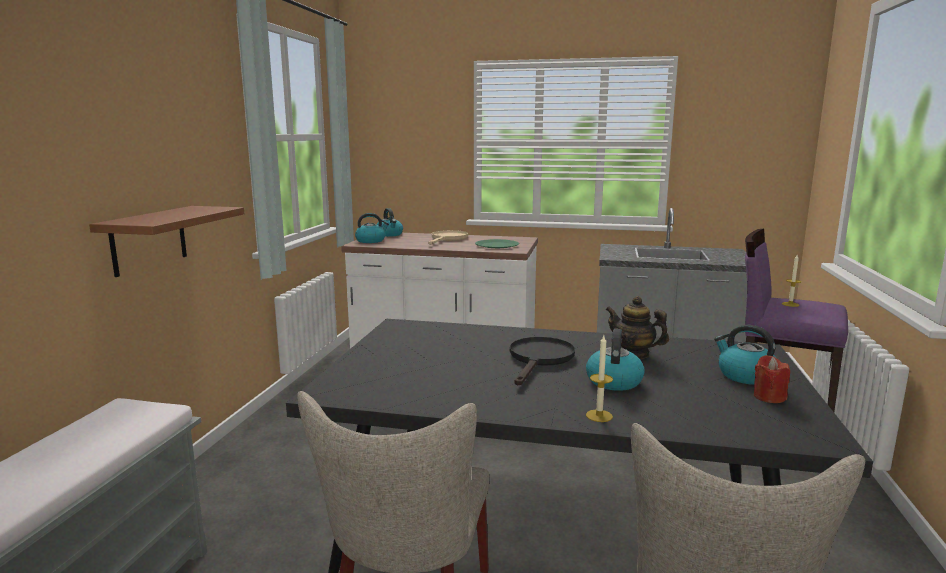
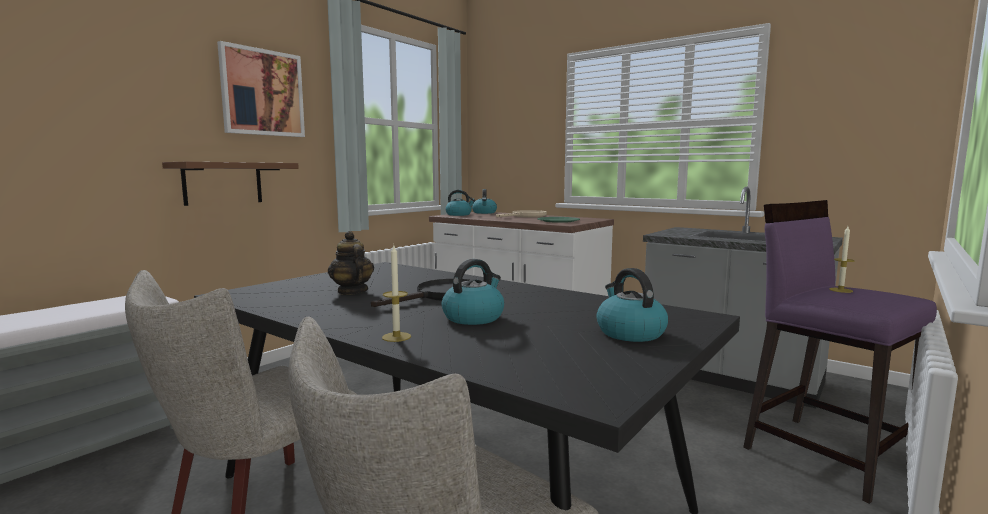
camera: 25 degrees right, 5 degrees down
(177, 116) = (262, 93): none -> picture
(633, 354) = (542, 303): teapot -> teapot (352, 292)
(769, 397) = (616, 352): red candle -> none

